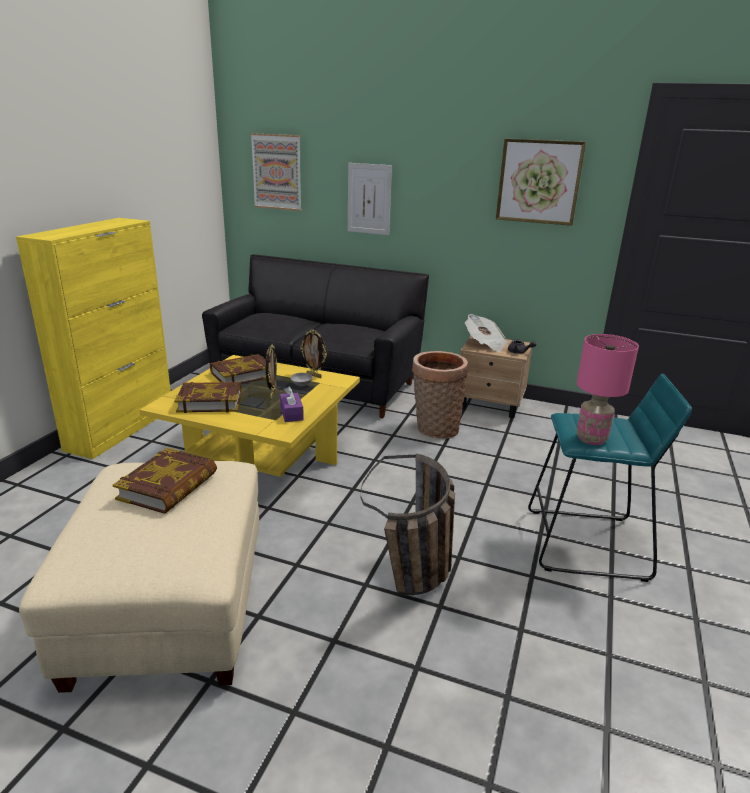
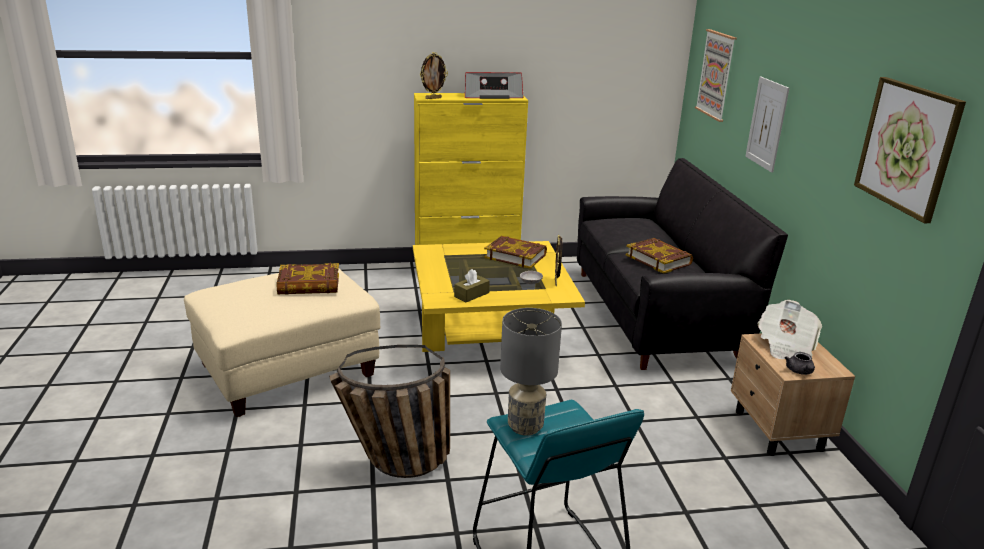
camera: 60 degrees right, 0 degrees up
(105, 223) = (492, 95): none -> radio
(210, 402) = (453, 261): book -> book (658, 259)
(272, 394) = (495, 277): picture frame -> picture frame (433, 98)
(291, 413) = (471, 295): purple tissue box -> brown tissue box
(435, 429) = (662, 406): basket -> none
(592, 439) = (525, 427): pink table lamp -> grey table lamp

